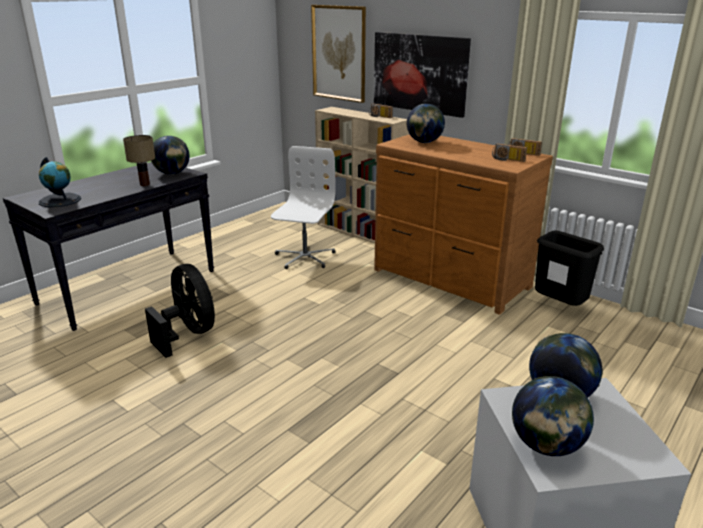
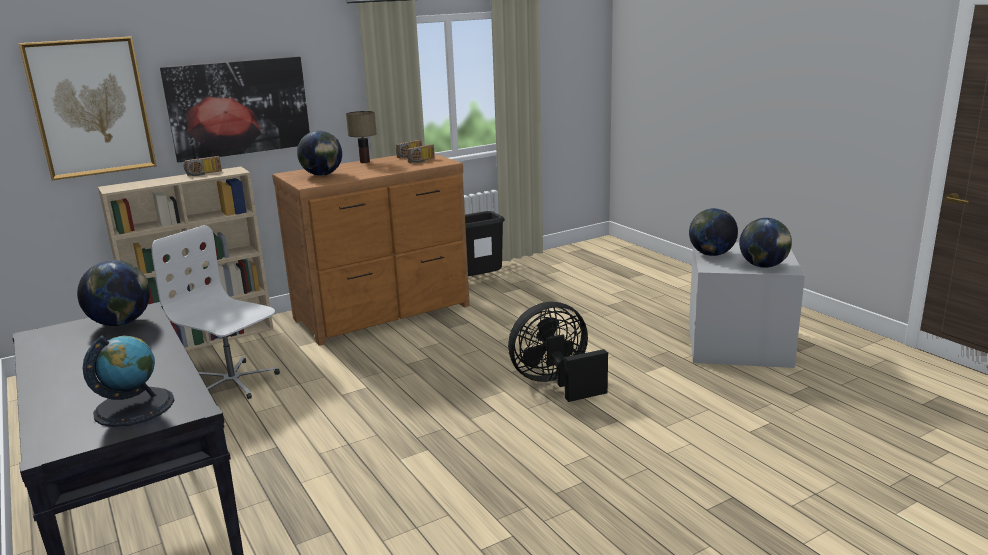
camera: 70 degrees left, 5 degrees down
(145, 184) = (150, 341): table lamp -> table lamp (364, 161)
(188, 334) = (359, 484): black fan -> black fan (556, 383)

